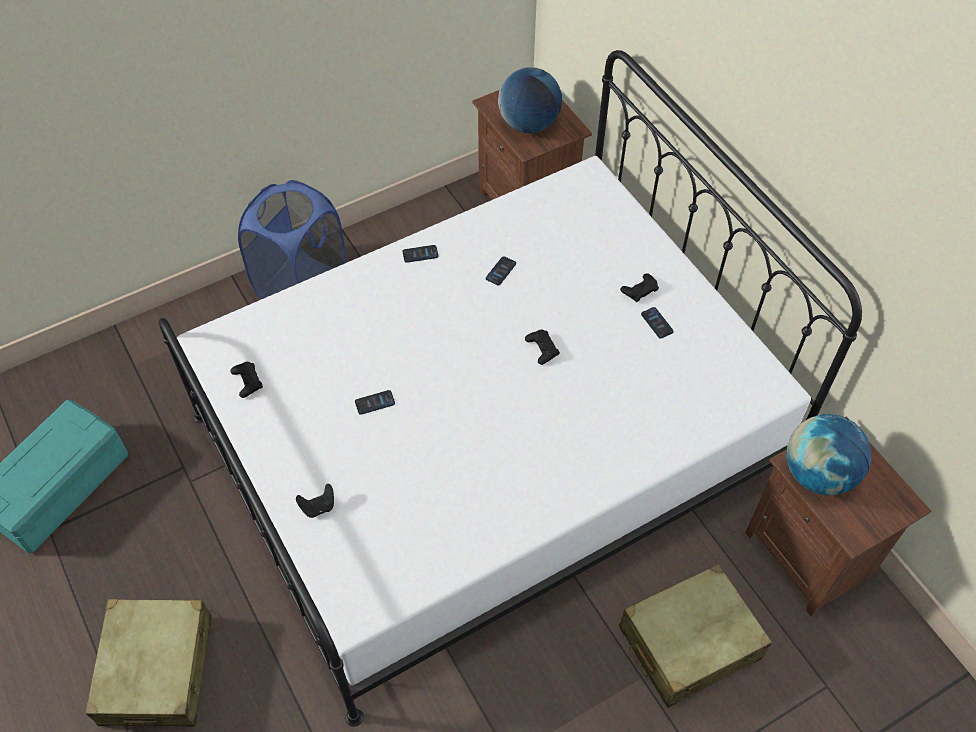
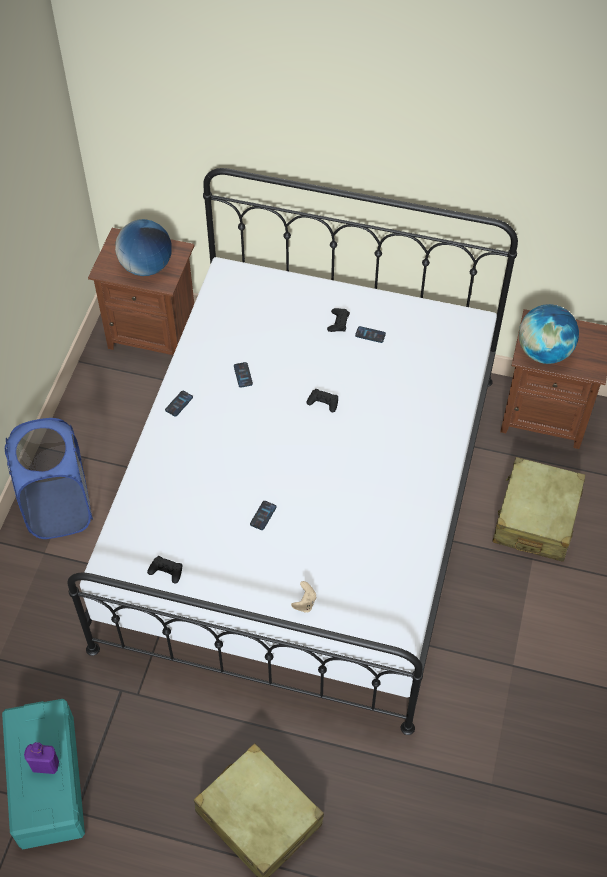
camera: 45 degrees left, 0 degrees up
(42, 467) = (45, 765): none -> purple bottle
(318, 507) = (304, 603): black game controller -> beige game controller

